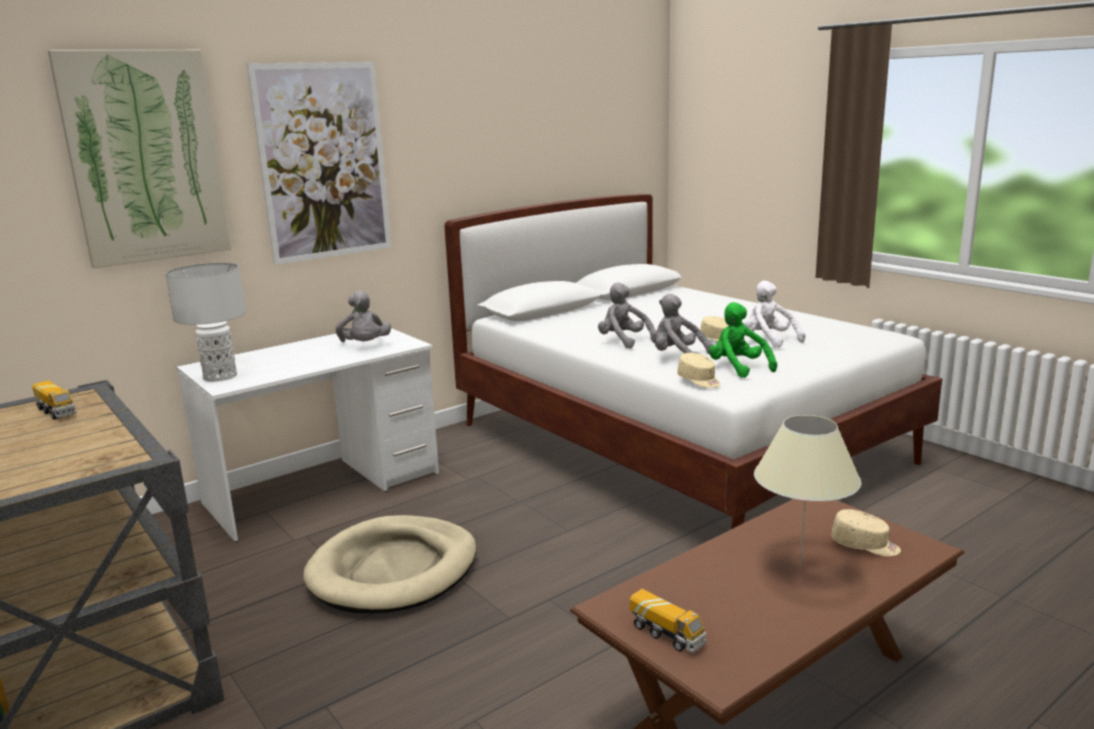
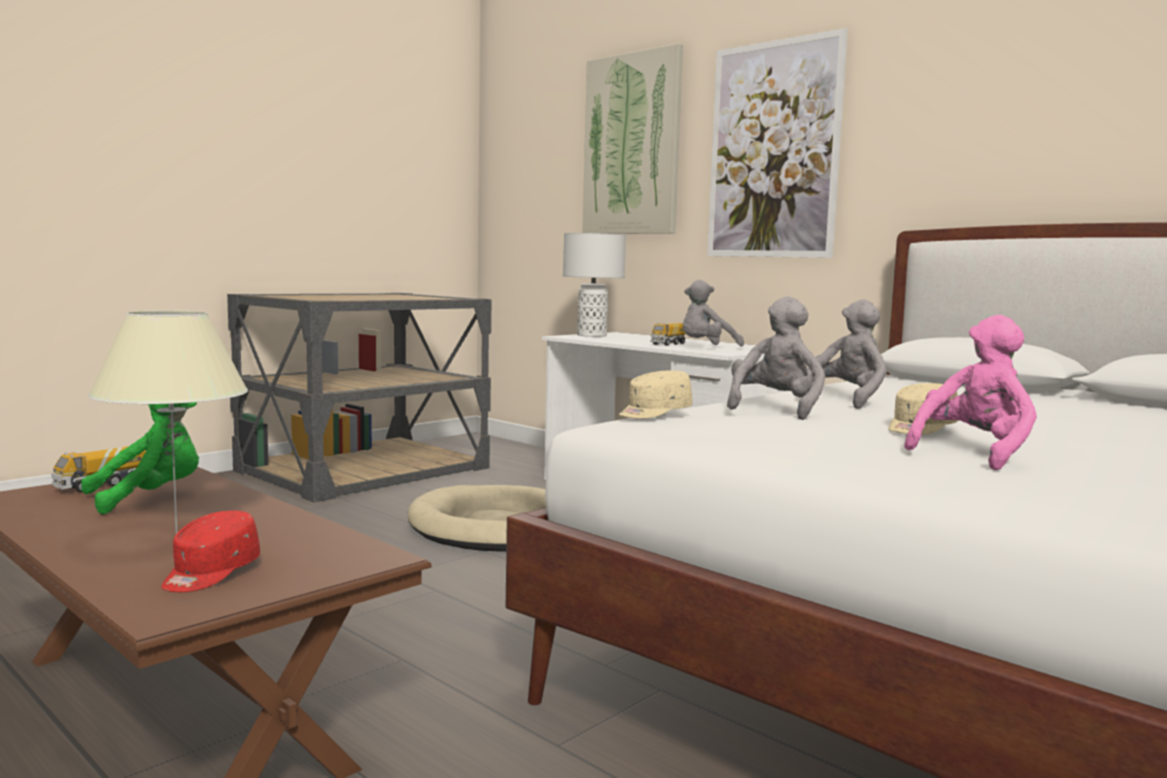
camera: 80 degrees right, 10 degrees down
(57, 412) = (423, 298): toy truck -> toy truck (668, 344)
(738, 368) = (744, 431): green plush toy -> green plush toy (151, 498)
(769, 340) = (974, 453): white plush toy -> pink plush toy
(865, 545) = (210, 573): beige cap -> red cap

